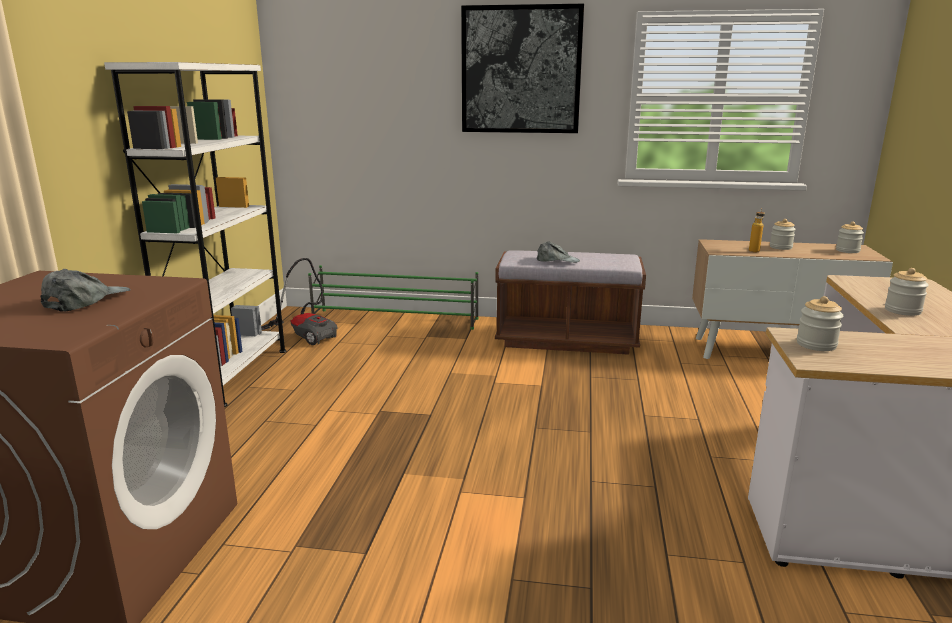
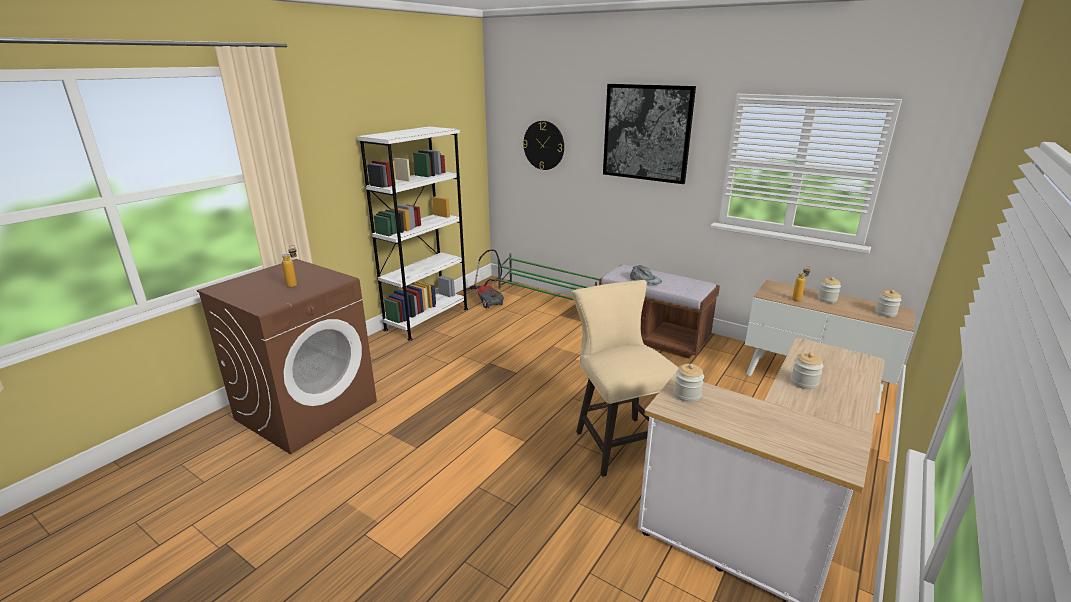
camera: 25 degrees right, 5 degrees up
(86, 300) = (295, 284): grey cap -> bottle
(365, 100) = (544, 145): none -> wall clock
(640, 463) = (618, 440): none -> beige stool

